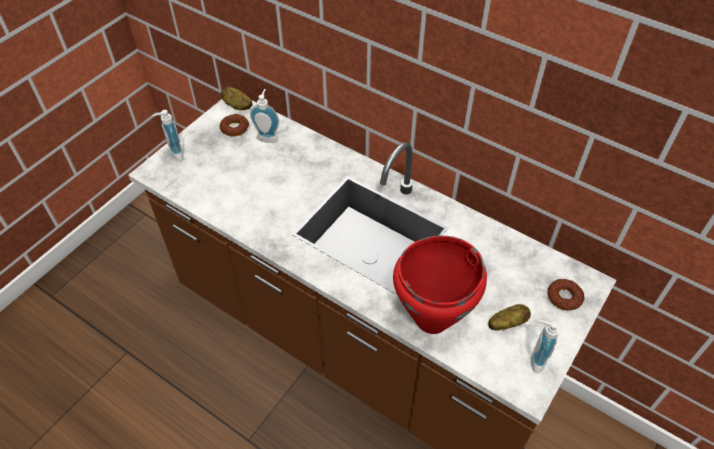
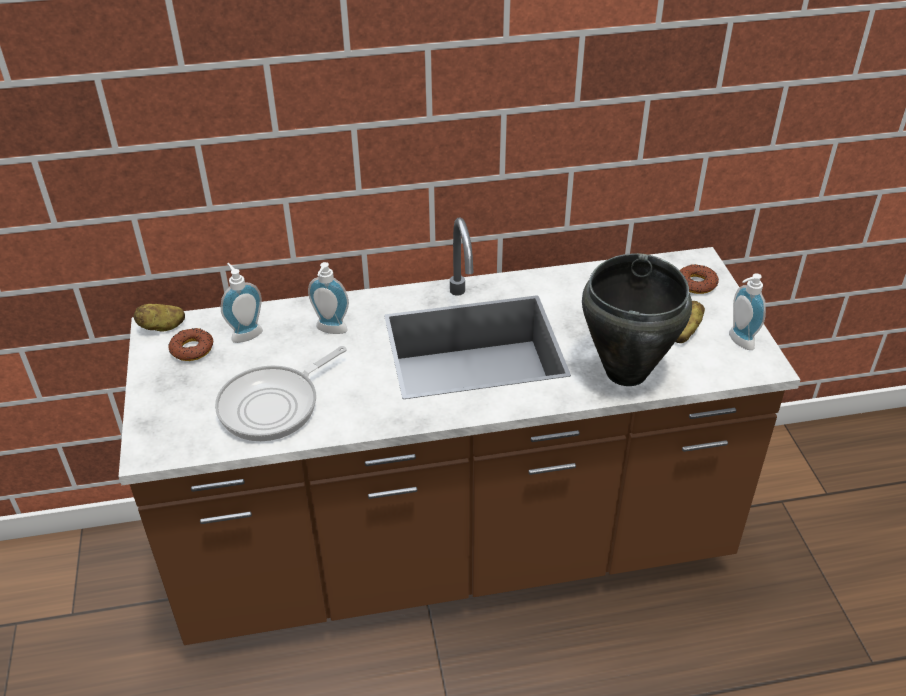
camera: 45 degrees left, 10 degrees down
(174, 154) = (152, 419): soap dispenser -> soap dispenser (330, 331)
(230, 189) = (274, 405): none -> frying pan
(431, 319) = (625, 372): red cooking pot -> black cooking pot

